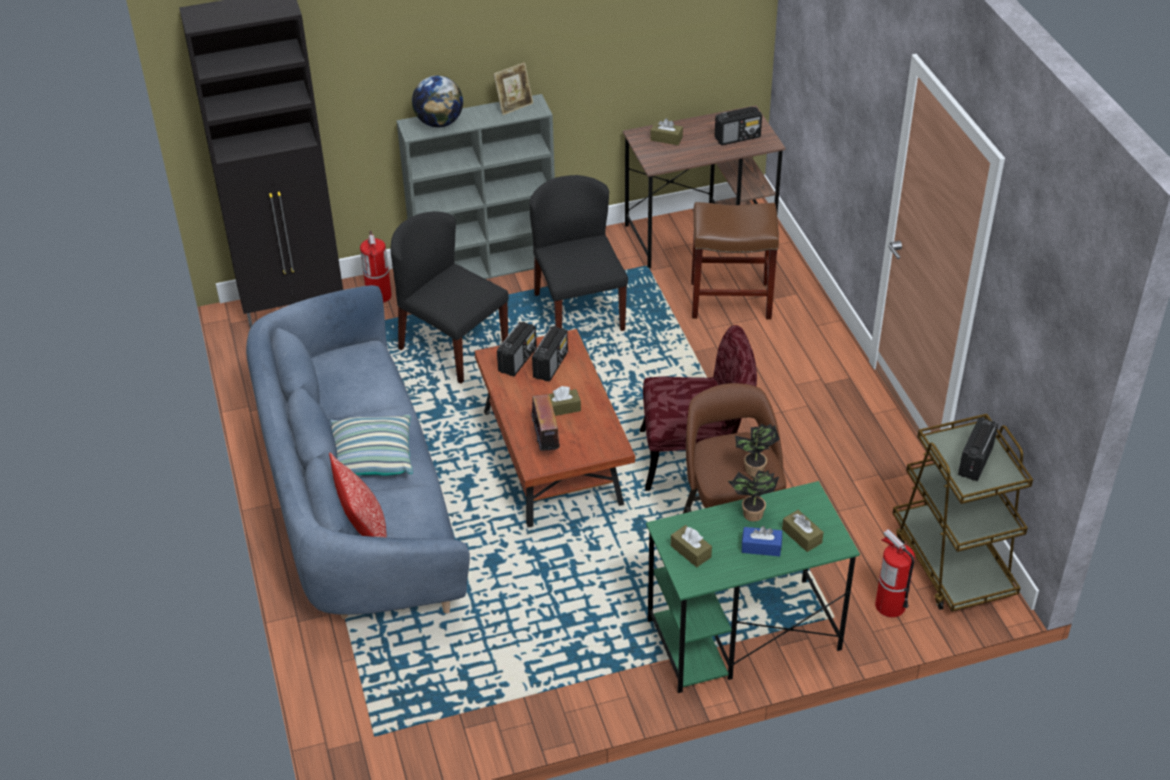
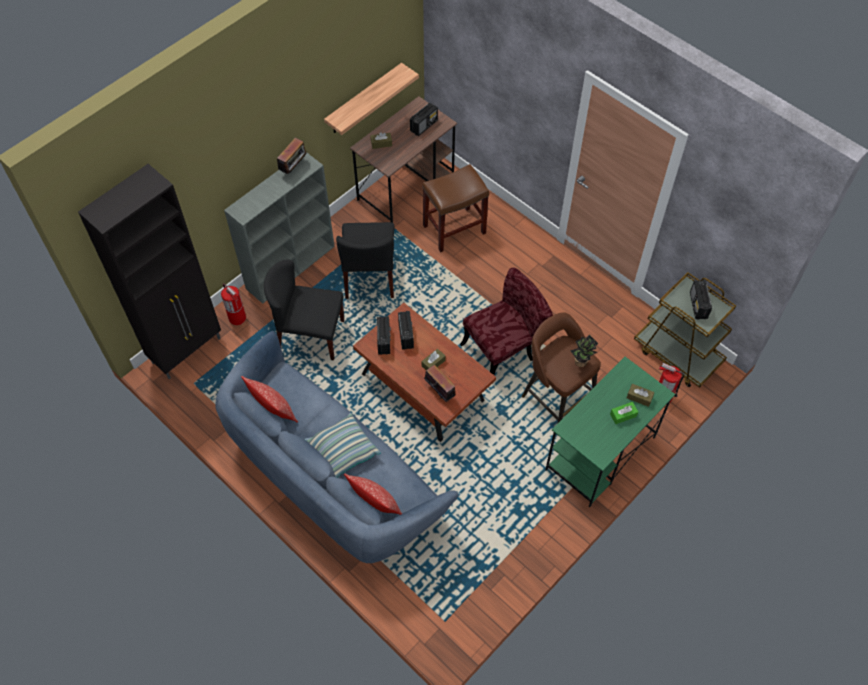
camera: 30 degrees left, 15 degrees up
(323, 381) = (273, 410): none -> pillow
(439, 122) = (254, 200): globe -> none
(514, 106) = (294, 167): picture frame -> radio
(578, 311) = (370, 276): black chair -> black chair turned 135 degrees counterclockwise
(658, 65) = (364, 99): none -> shelf
(690, 551) = (588, 437): brown tissue box -> none
(750, 516) = (604, 397): potted plant -> none
(761, 547) = (623, 415): blue tissue box -> green tissue box

